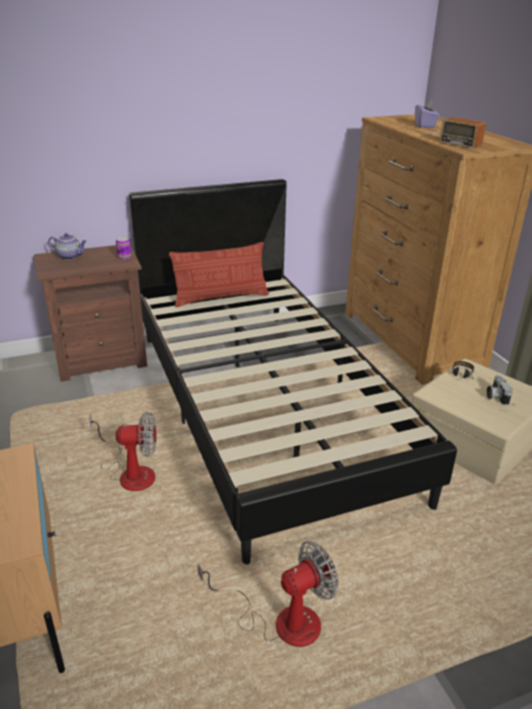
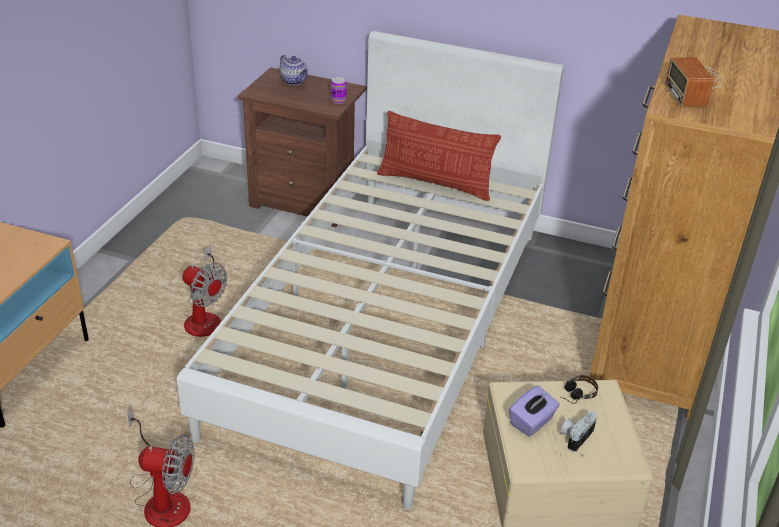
camera: 40 degrees right, 5 degrees up
(265, 407) = (387, 323): black bed -> white bed
(425, 125) = (724, 53): purple tissue box -> purple tissue box (532, 422)

